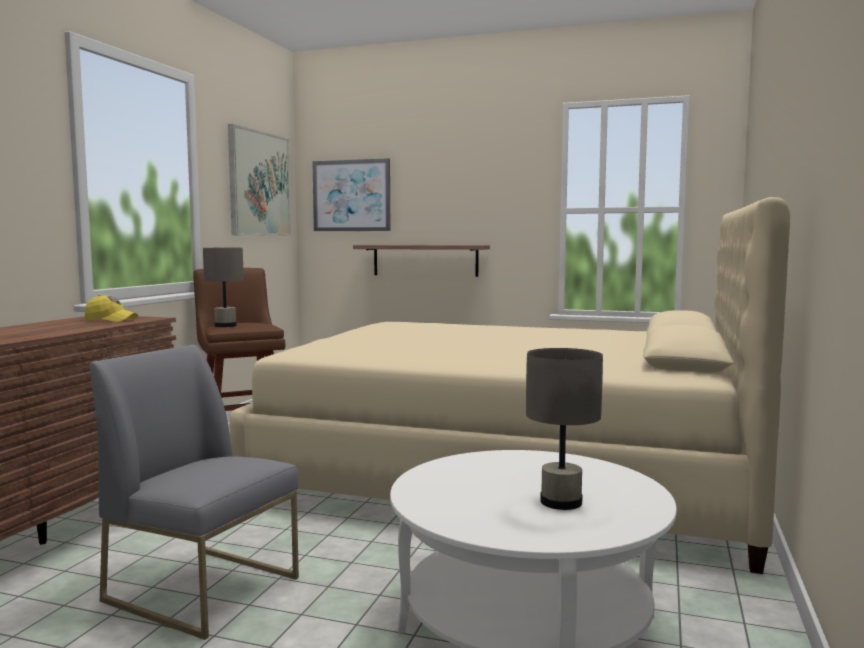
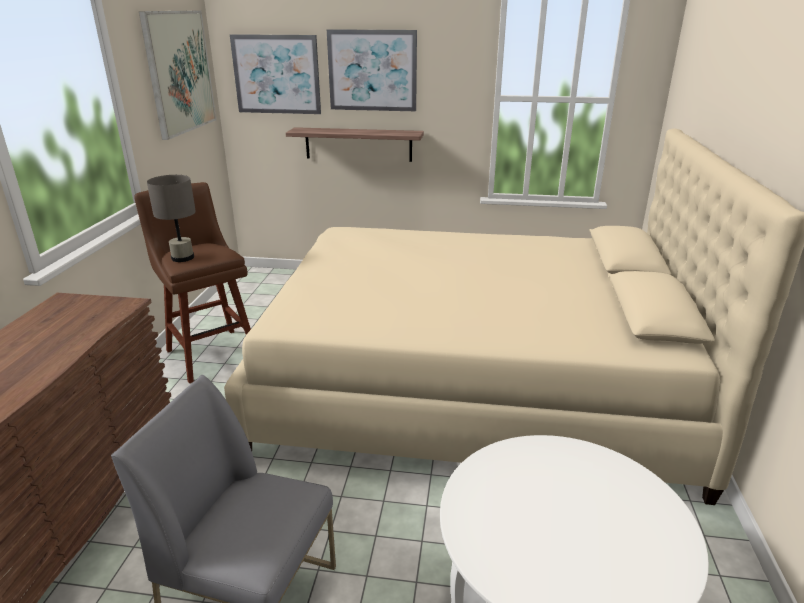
camera: 10 degrees left, 20 degrees up
(111, 320) = (83, 317): yellow cap -> none
(440, 189) = (372, 71): none -> picture
(560, 501) = (603, 538): grey table lamp -> none

